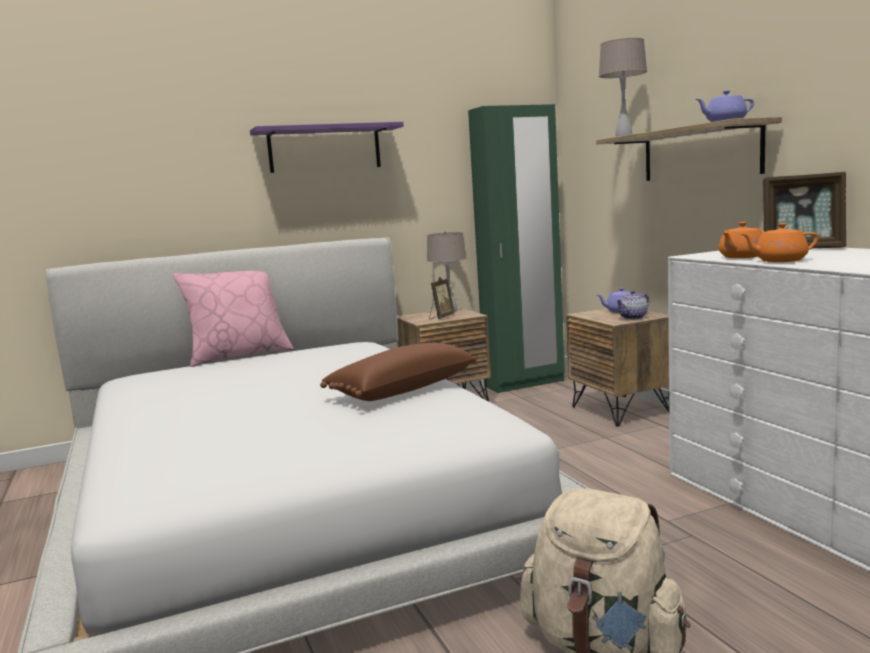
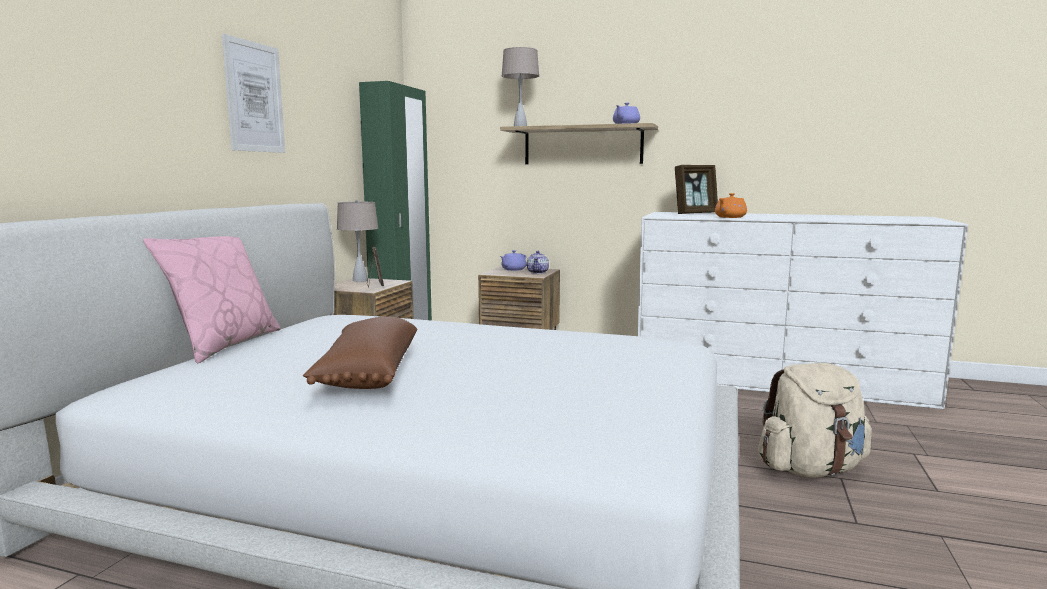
camera: 50 degrees left, 0 degrees up
(324, 148) = (254, 97): purple shelf -> picture
(401, 390) = (535, 336): brown pillow -> brown pillow (366, 373)
(741, 257) = (693, 216): orange teapot -> none

